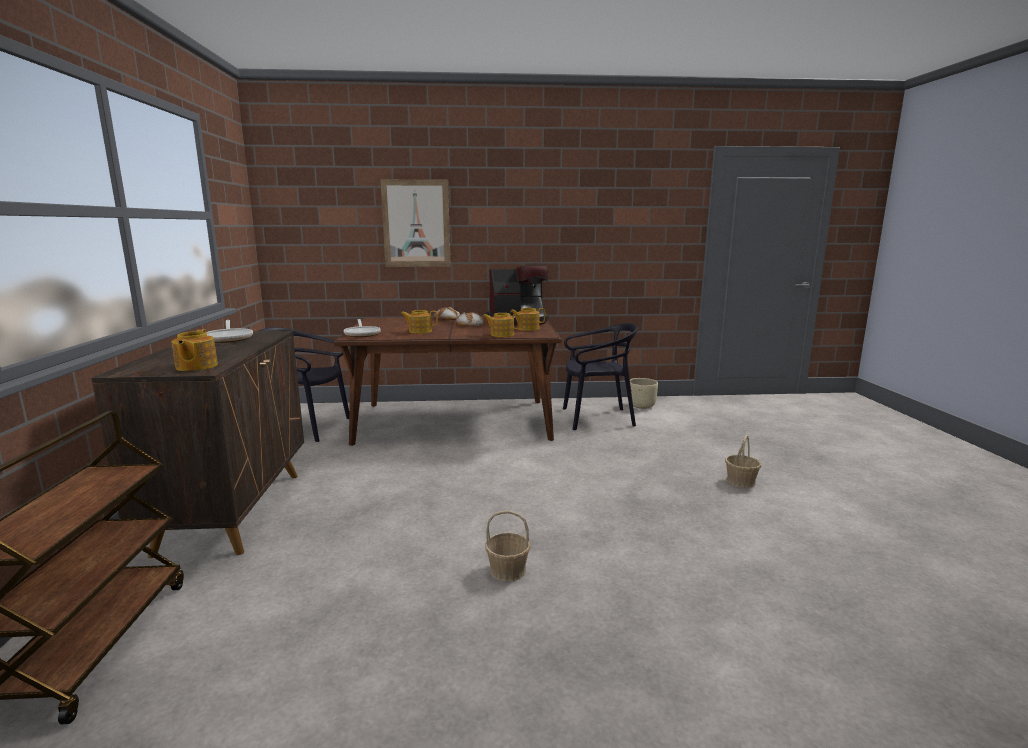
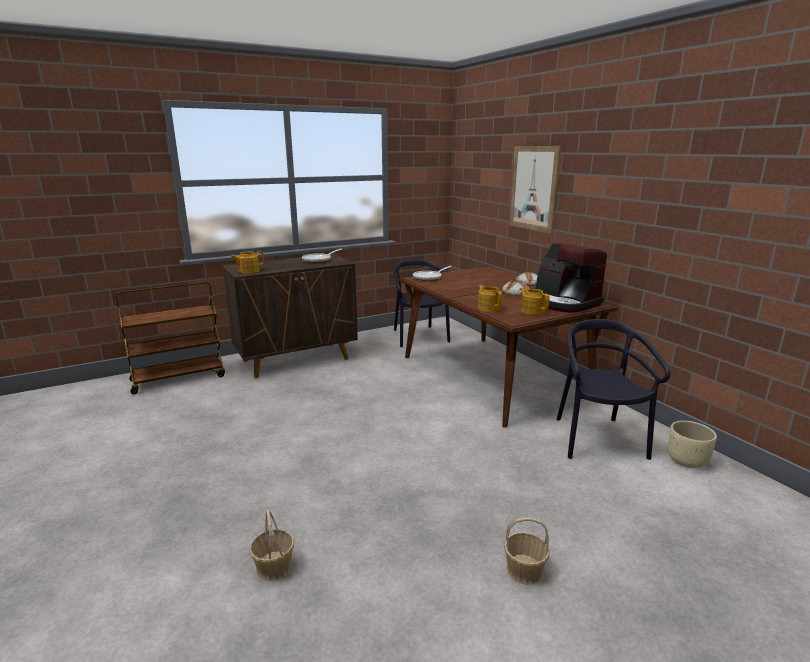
camera: 65 degrees right, 5 degrees up
(419, 331) = (461, 286): teapot -> none
(508, 570) = (268, 459): basket -> basket (274, 567)
(596, 418) = (597, 439): black chair -> black chair turned 150 degrees counterclockwise

